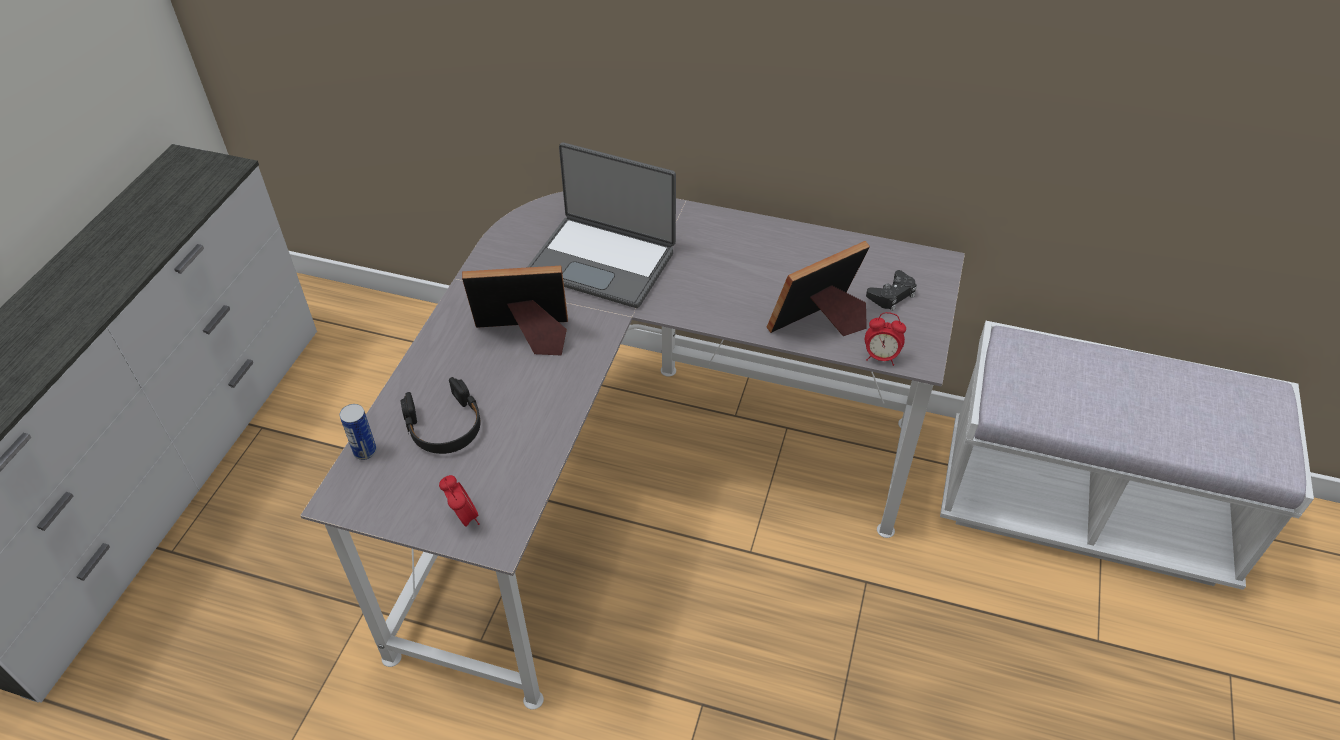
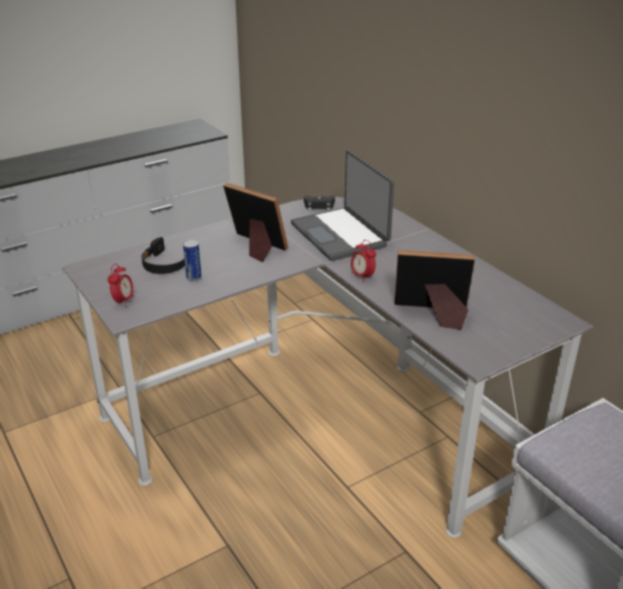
camera: 40 degrees right, 15 degrees down
(365, 451) = (120, 256): can -> can (194, 278)
(880, 357) = (451, 347): alarm clock -> alarm clock (362, 276)
(892, 295) = (504, 322): black game controller -> black game controller (319, 206)

